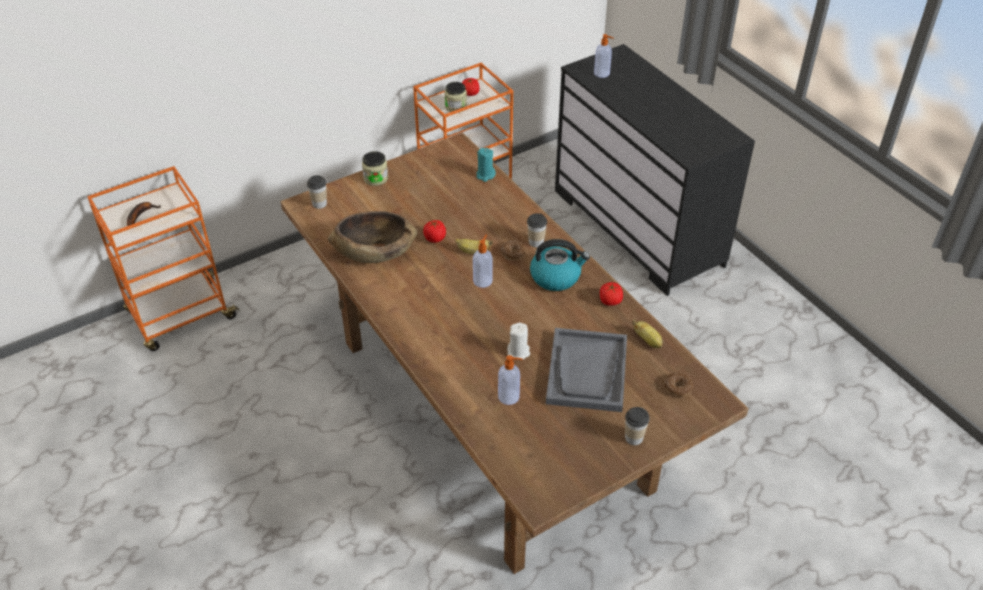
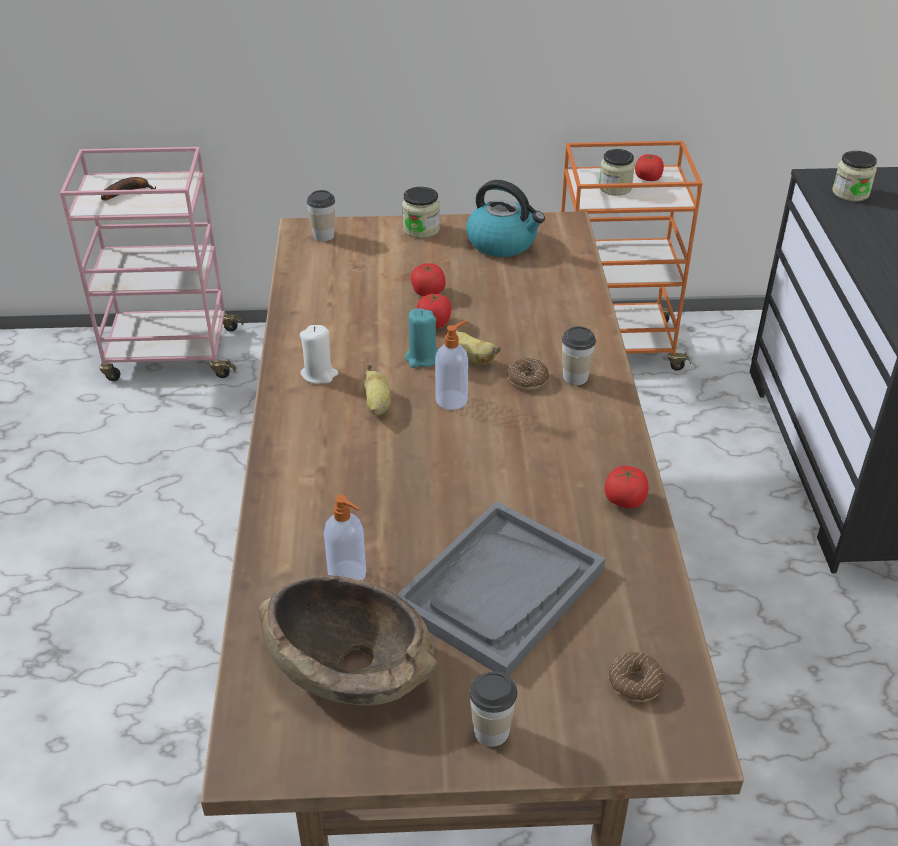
camera: 30 degrees right, 5 degrees down
(180, 316) = (170, 354): orange cart -> pink cart
(375, 251) = (340, 311): brown bowl -> brown bowl (350, 666)
(415, 219) = (428, 292): none -> tomato
(485, 175) = (573, 270): turquoise candle -> turquoise candle (422, 358)
(518, 352) = (418, 516): white candle -> white candle (319, 374)
(556, 276) = (566, 434): kettle -> kettle (503, 243)
(602, 73) = (850, 193): soap dispenser -> jar
(648, 341) = (641, 585): banana -> banana (377, 405)

